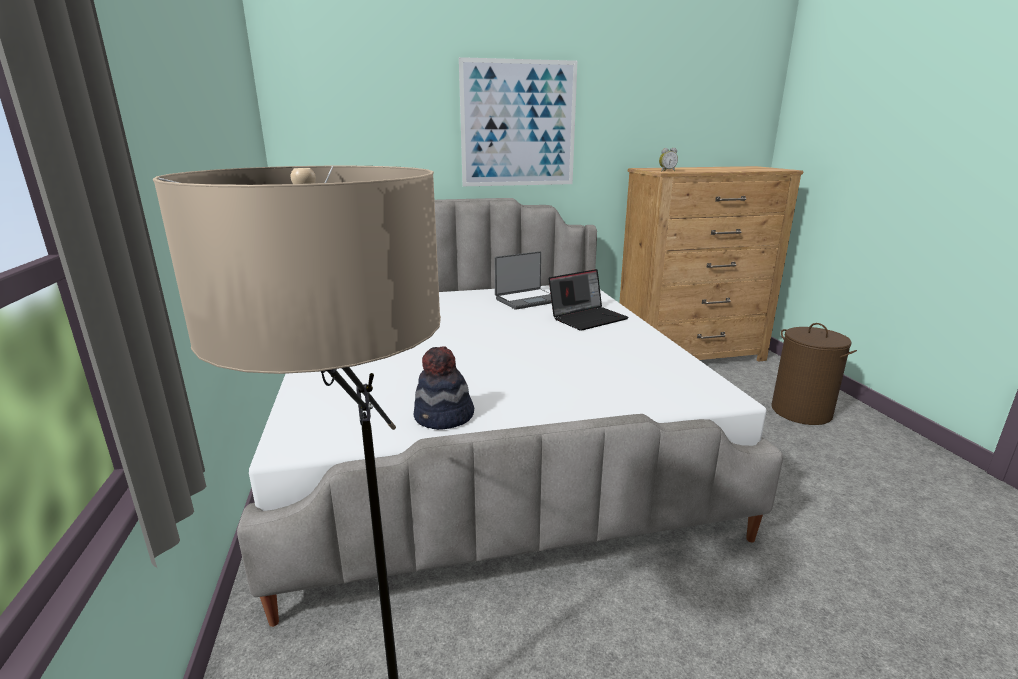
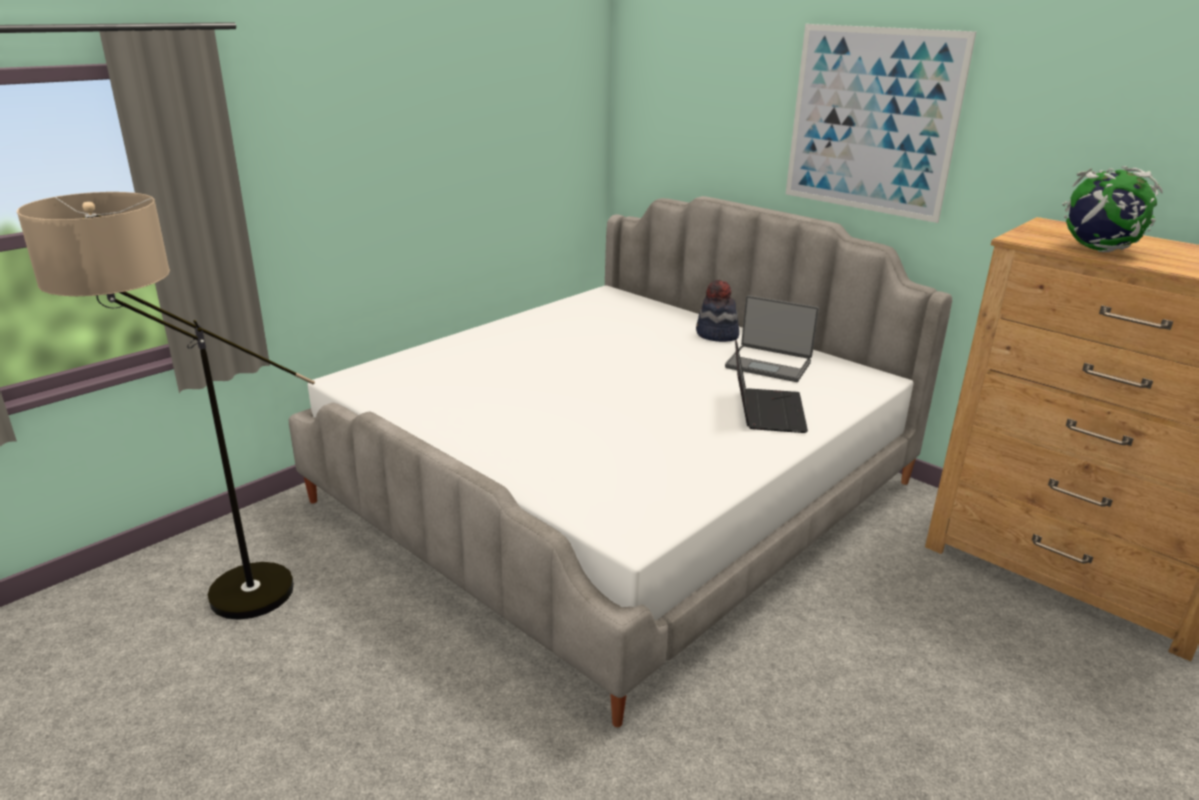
camera: 55 degrees right, 5 degrees up
(444, 418) = (433, 414): hat -> hat (716, 335)
(588, 318) = (765, 410): laptop -> laptop turned 105 degrees counterclockwise
(666, 171) = (1026, 238): alarm clock -> none
(697, 170) = (1098, 249): none -> globe
(801, 412) = (1032, 732): brown laundry basket -> none

